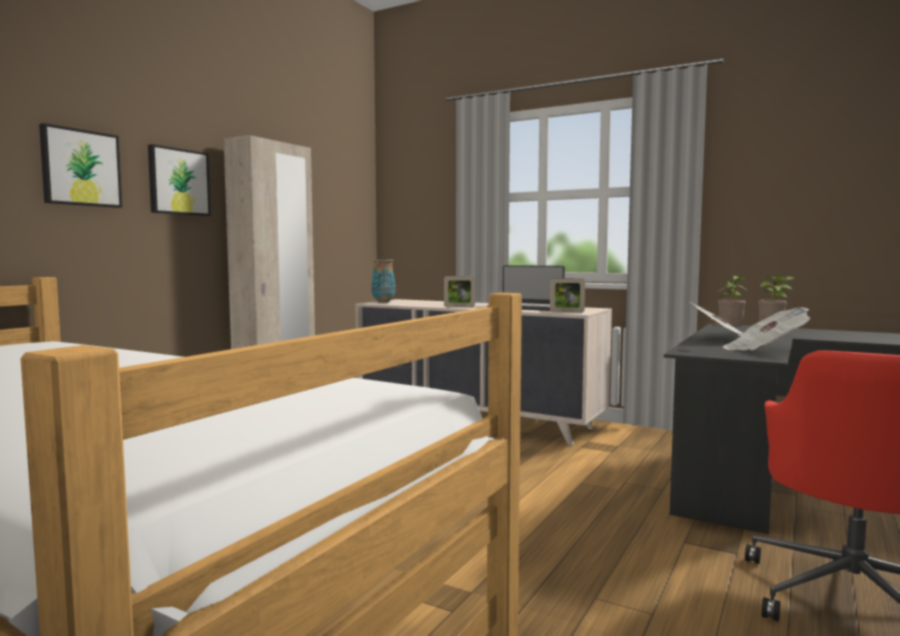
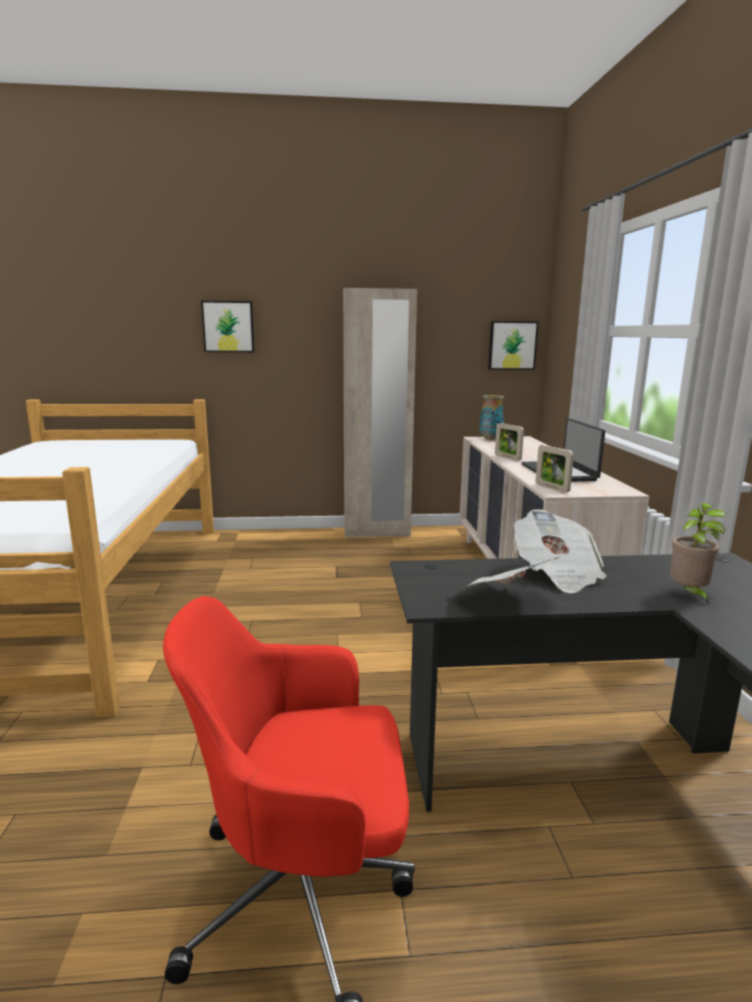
camera: 55 degrees right, 10 degrees up
(178, 182) = (303, 329): picture -> picture (512, 345)
(731, 334) = (633, 573): potted plant -> none

